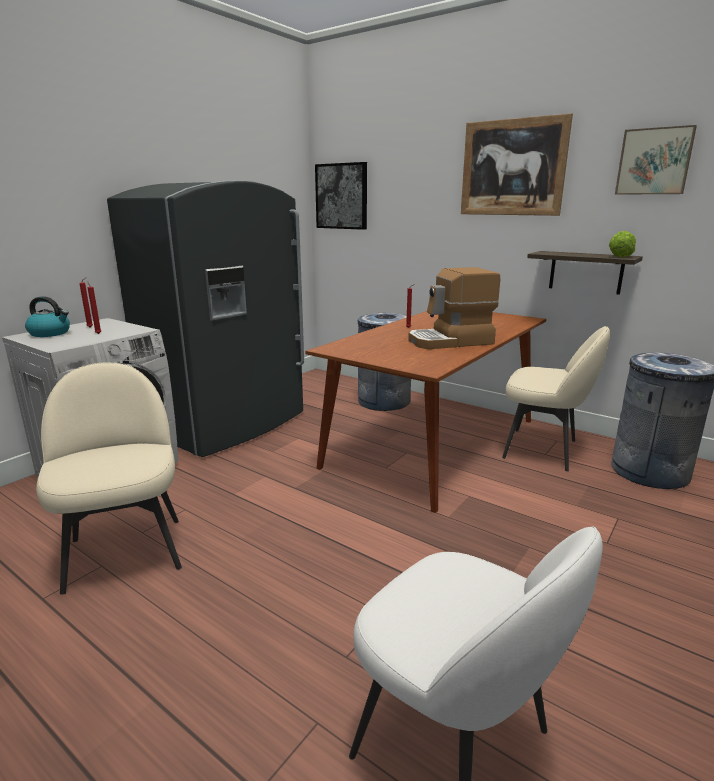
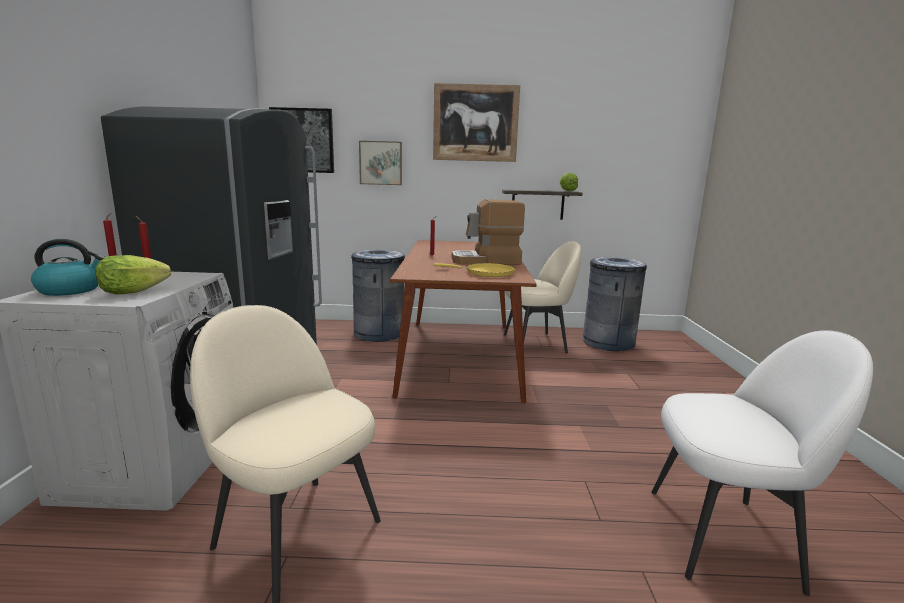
camera: 35 degrees left, 5 degrees down
(73, 340) = (132, 292): none -> lettuce
(412, 357) = (486, 273): none -> yellow frying pan
(451, 341) = (486, 261): coffee machine -> coffee machine turned 45 degrees clockwise
(654, 161) = (578, 125): picture -> picture (381, 163)

